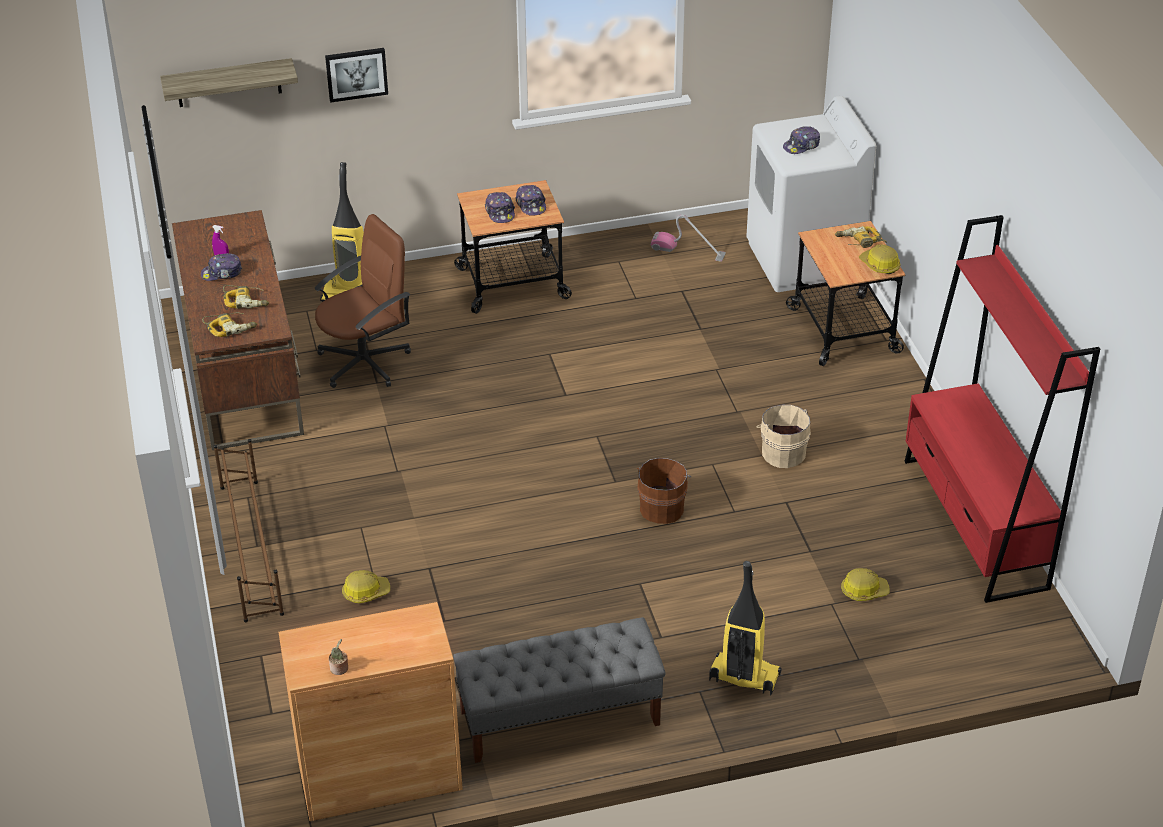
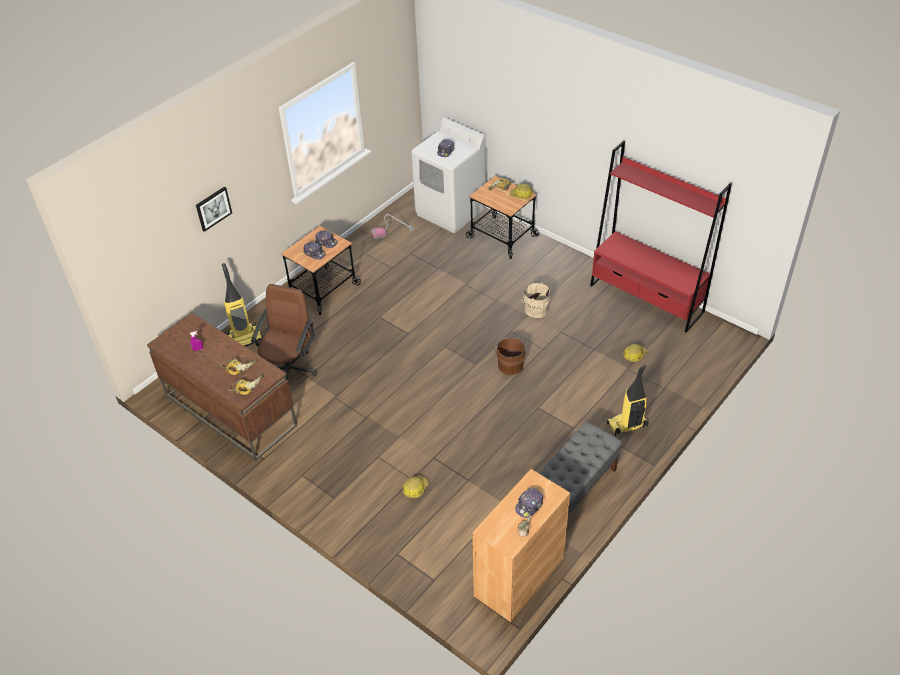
camera: 35 degrees left, 5 degrees up
(222, 273) = (208, 358): cap -> cap (529, 505)
(228, 83) = (148, 245): shelf -> none
(251, 548) = (332, 501): brown shoe rack -> none

